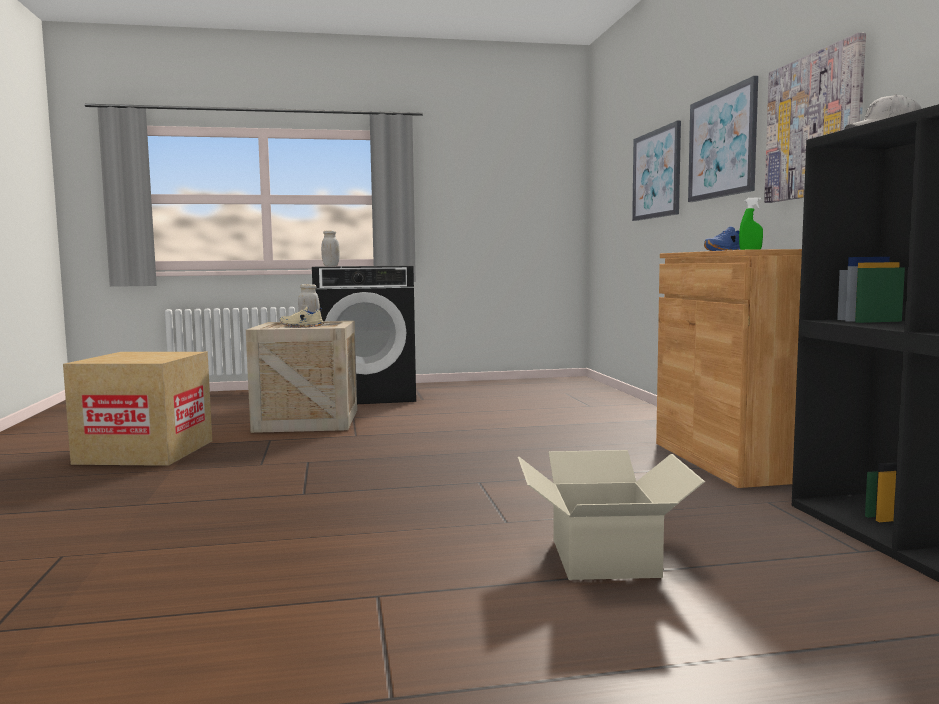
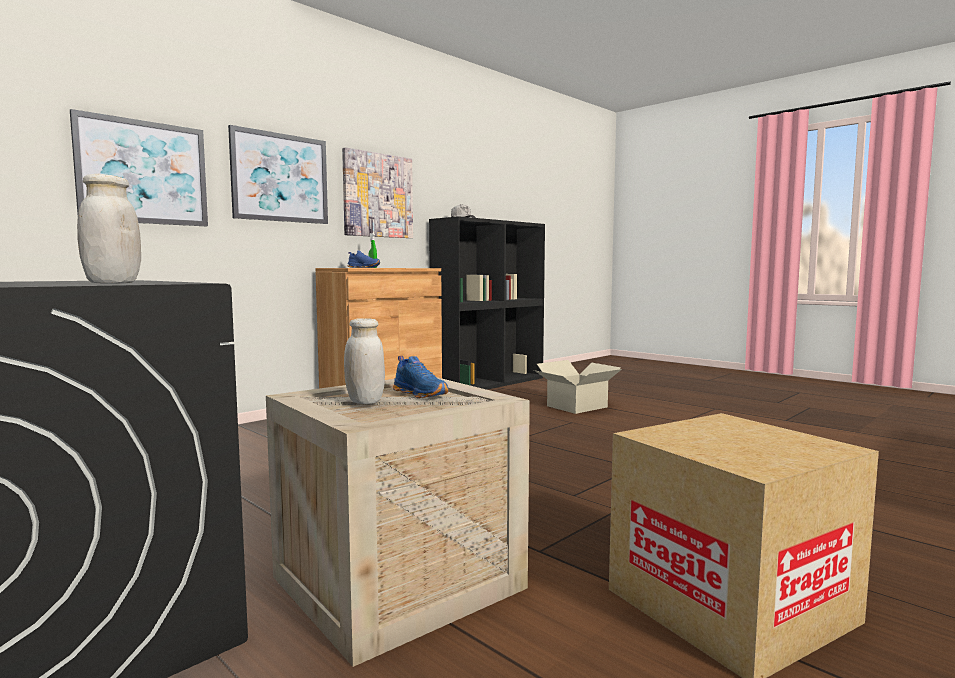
camera: 125 degrees left, 0 degrees up
(301, 326) = (421, 394): beige shoe -> blue shoe

